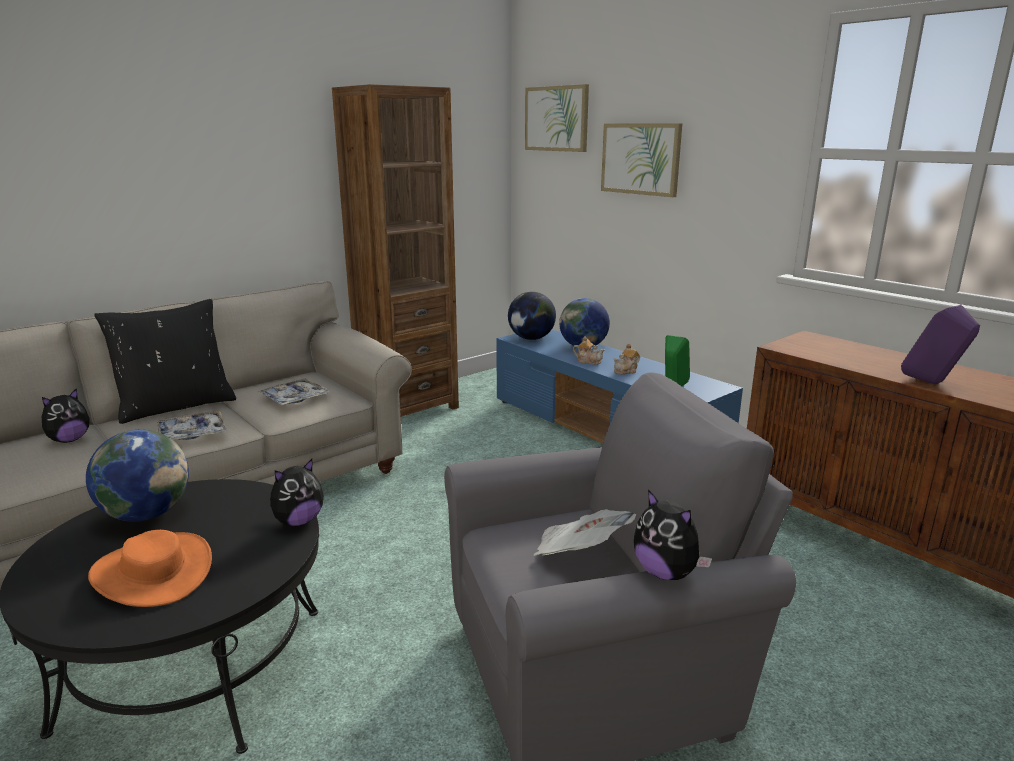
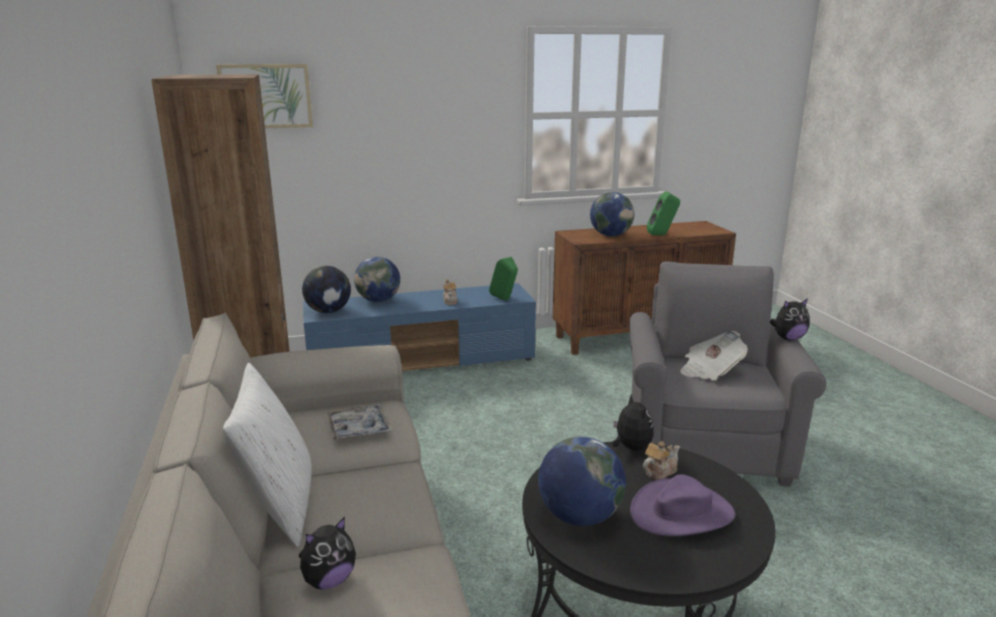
camera: 65 degrees left, 0 degrees up
(69, 440) = (329, 580): plush toy -> plush toy turned 75 degrees clockwise
(153, 572) = (681, 512): orange hat -> purple hat
(176, 406) = (280, 505): black pillow -> white pillow
(192, 433) = (386, 496): tray -> none
(588, 361) = (414, 306): teapot -> teapot (659, 471)
(640, 159) = (380, 129): picture -> none
(850, 356) = (610, 235): none -> globe
(933, 383) = (662, 235): purple speaker -> green speaker

